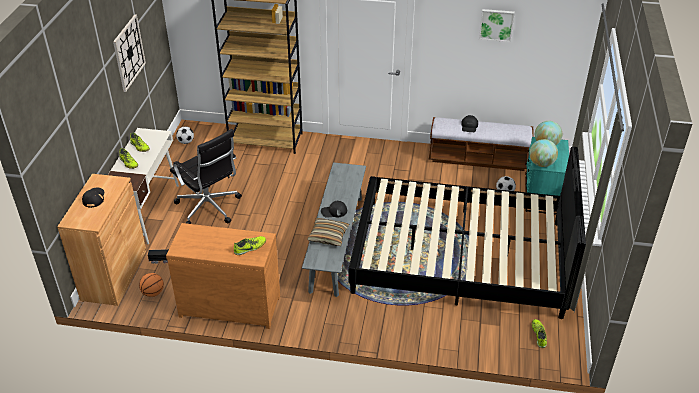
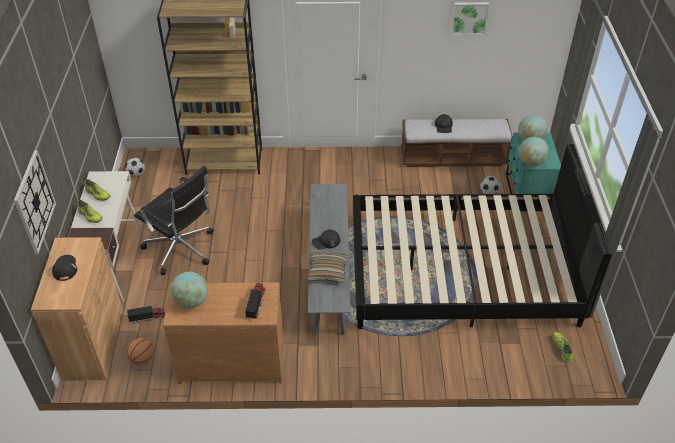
camera: 10 degrees left, 5 degrees up
(129, 53) = (71, 90): wall clock -> wall clock (34, 202)
(195, 239) = (191, 301): none -> globe
(250, 248) = (255, 303): shoe -> toy truck

